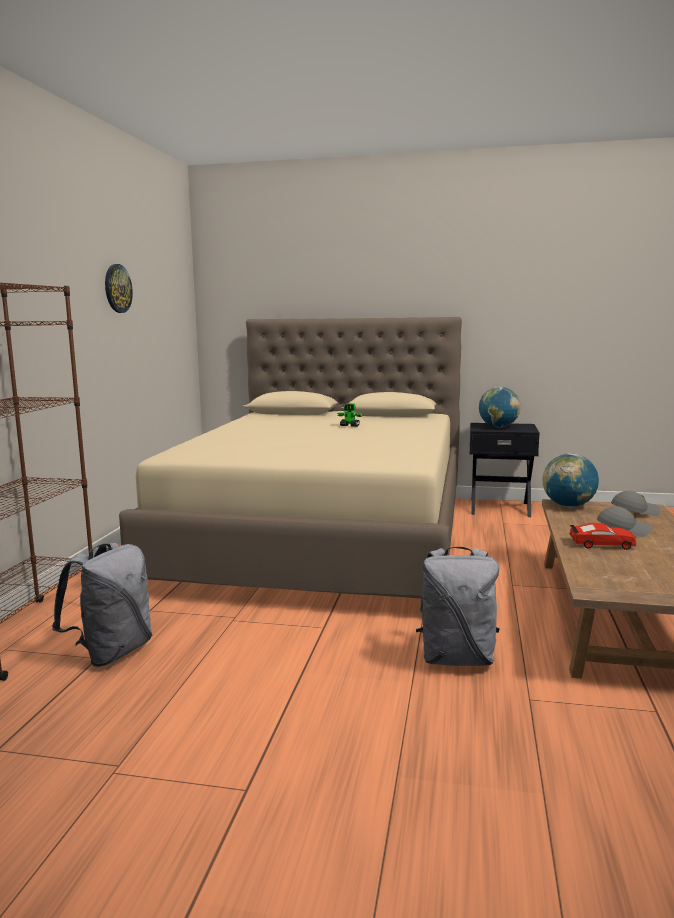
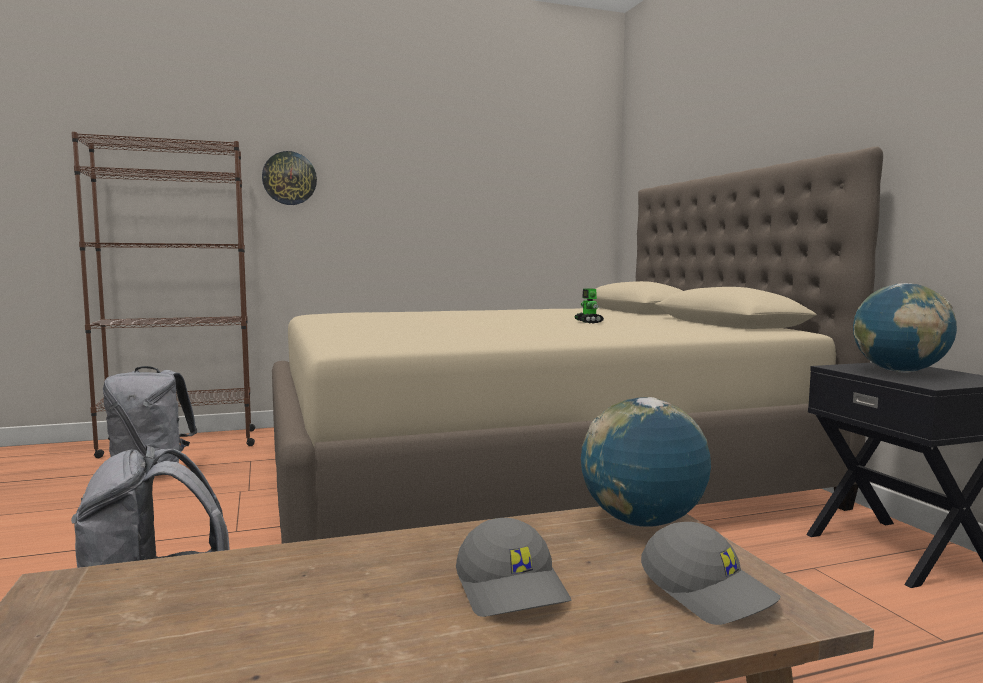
camera: 60 degrees right, 5 degrees down
(117, 288) = (438, 156): wall clock -> wall clock (289, 178)
(601, 544) = (374, 573): red toy car -> none

